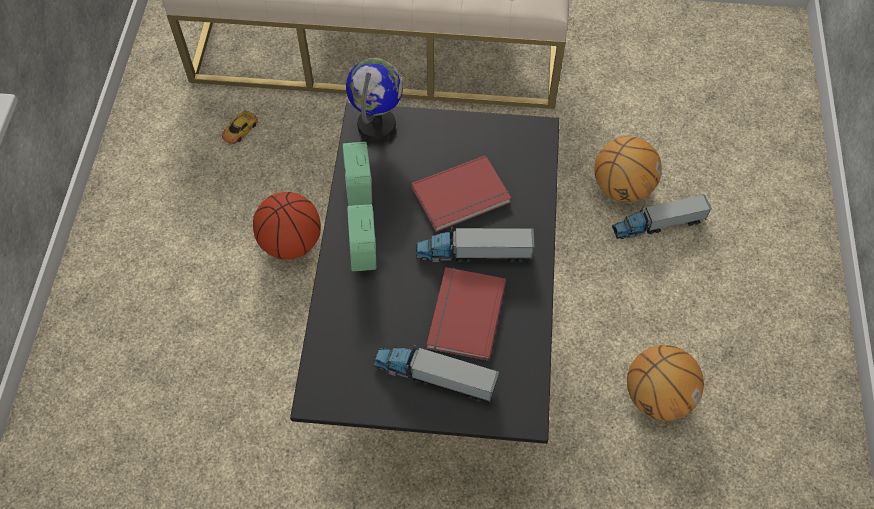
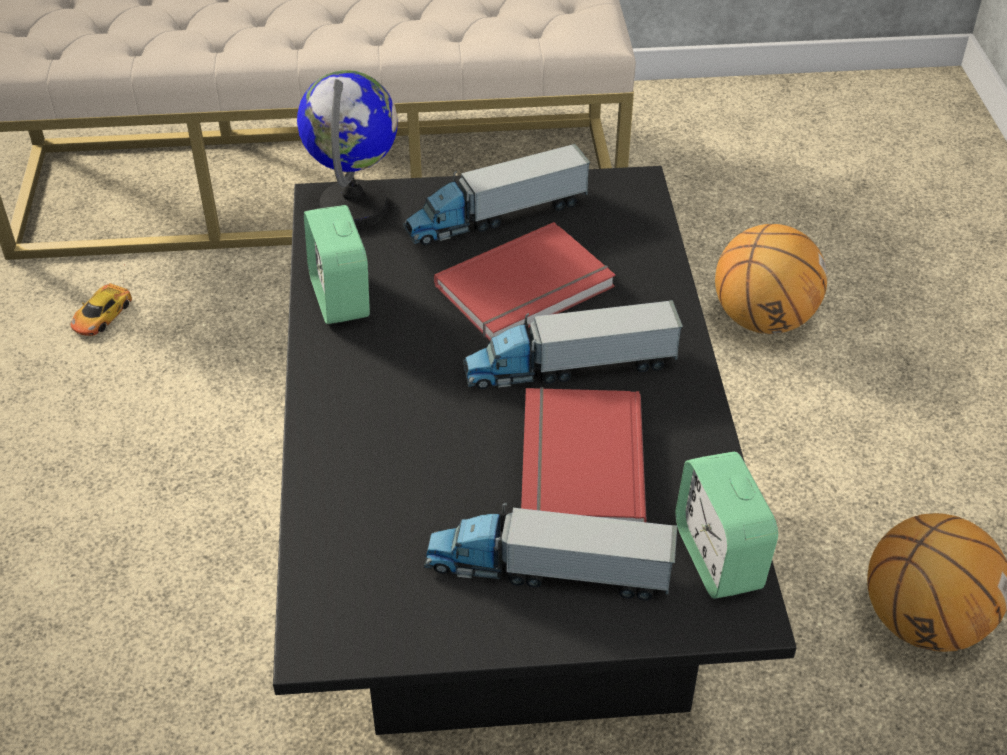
camera: 10 degrees left, 15 degrees down
(291, 243) = (214, 471): basketball -> none
(363, 250) = (367, 388): alarm clock -> alarm clock (718, 557)
(658, 224) = (837, 363): toy truck -> toy truck (496, 216)

